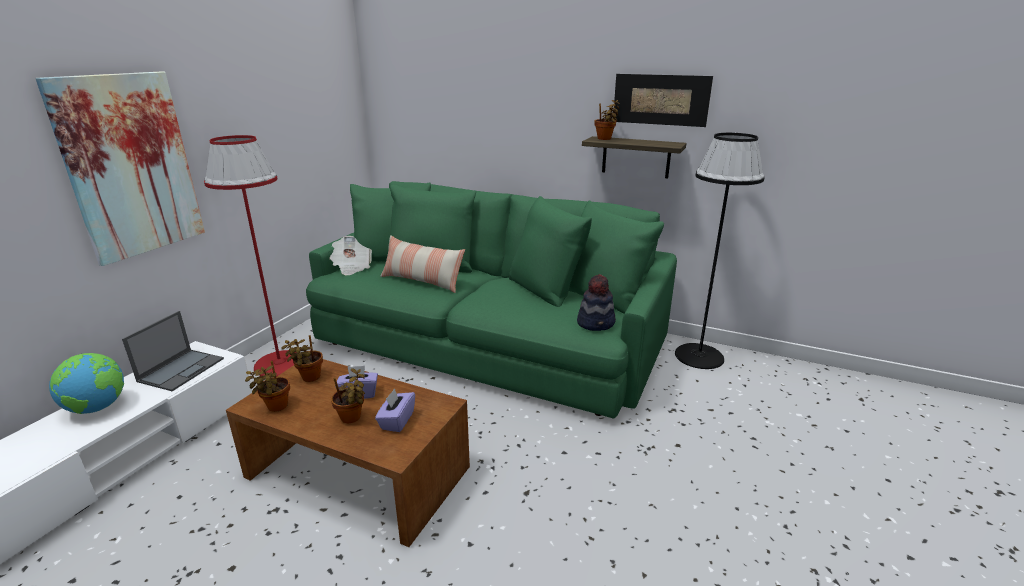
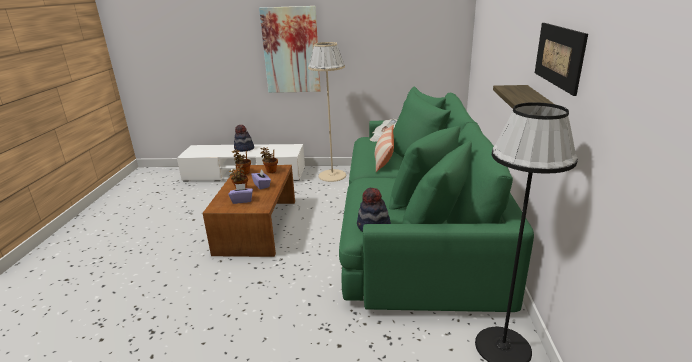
camera: 70 degrees right, 0 degrees up
(98, 407) = (244, 149): globe -> hat
(182, 369) = (278, 150): laptop -> none
(279, 364) = (332, 175): red floor lamp -> beige floor lamp
(605, 139) = (518, 88): potted plant -> none

